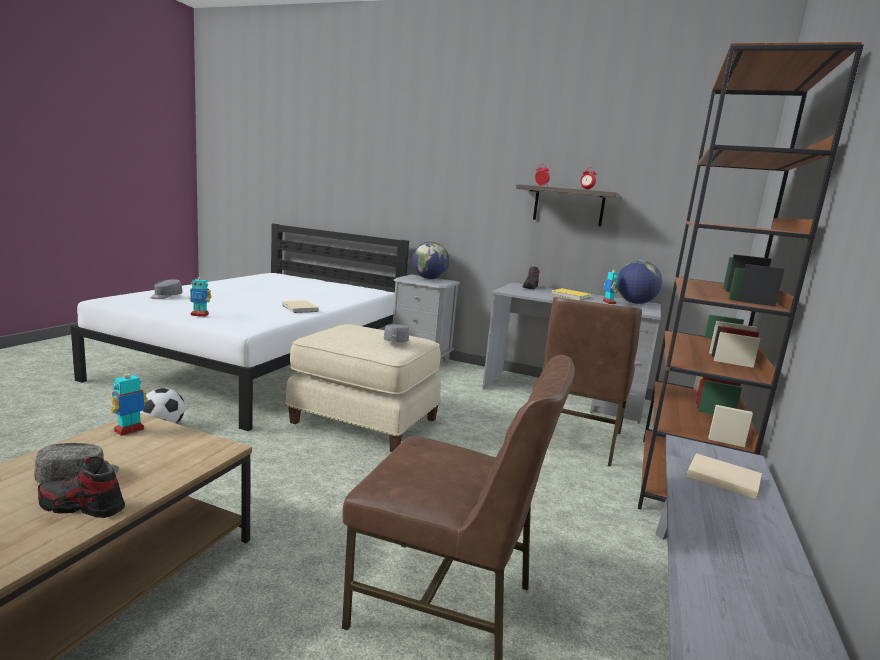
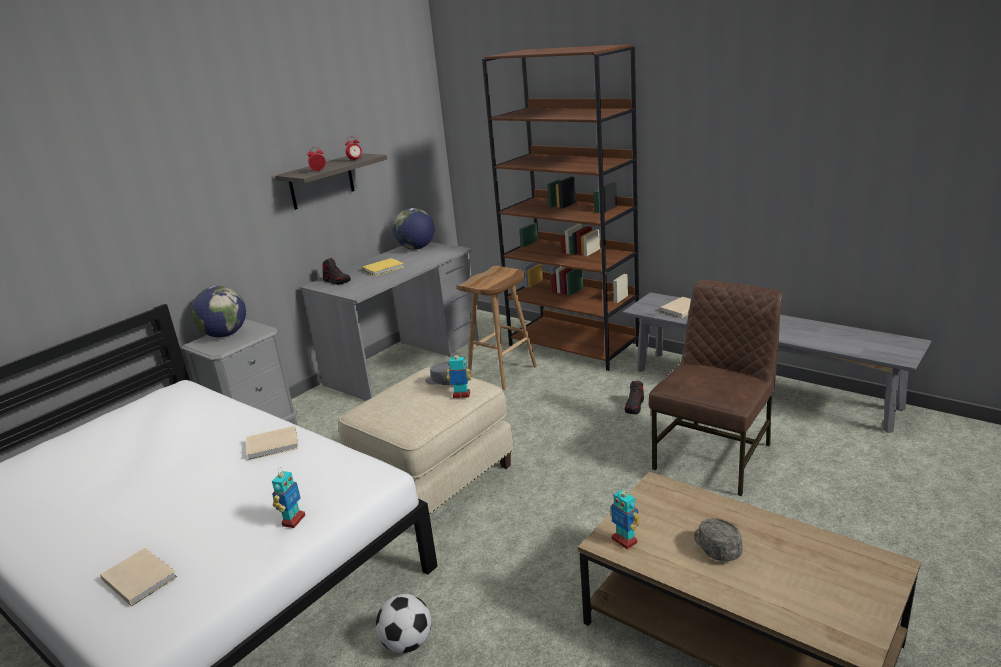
camera: 70 degrees left, 10 degrees up
(82, 506) = (759, 532): shoe -> shoe (634, 406)
(166, 296) = (139, 577): grey cap -> beige book
(576, 440) = (502, 373): brown chair -> brown stool
(608, 302) = (415, 257): toy robot -> toy robot (461, 395)

